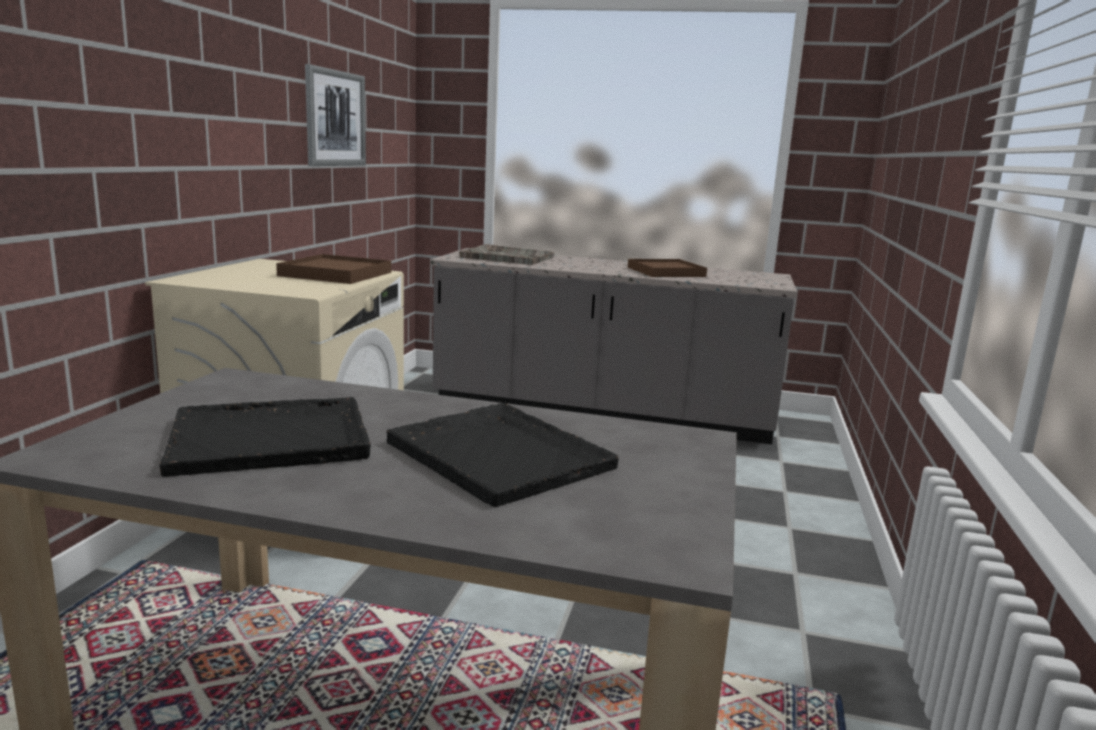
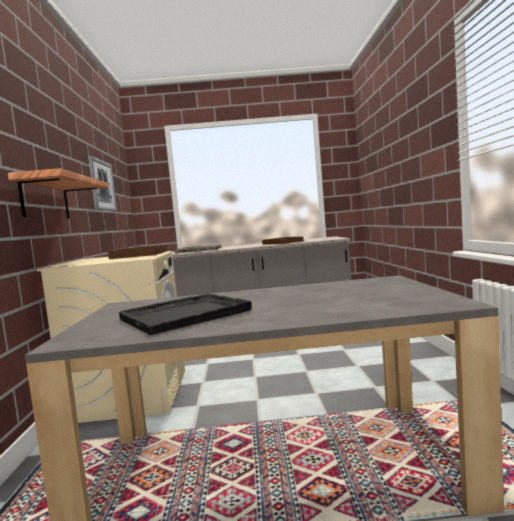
camera: 15 degrees left, 10 degrees down
(183, 156) = (45, 199): none -> shelf
(498, 454) = (311, 297): black tray -> none

